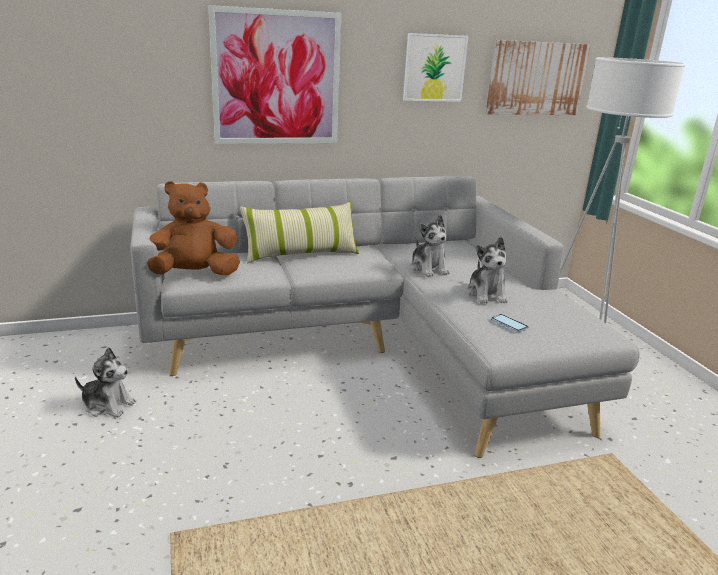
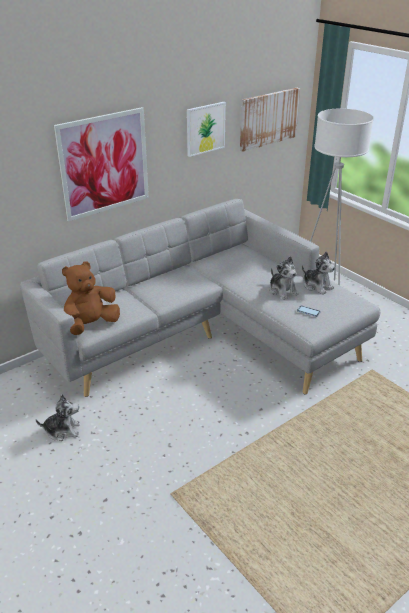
camera: 20 degrees left, 10 degrees up
(301, 254) = (146, 286): pillow -> none
(428, 268) = (235, 277): plush toy -> plush toy (317, 286)

